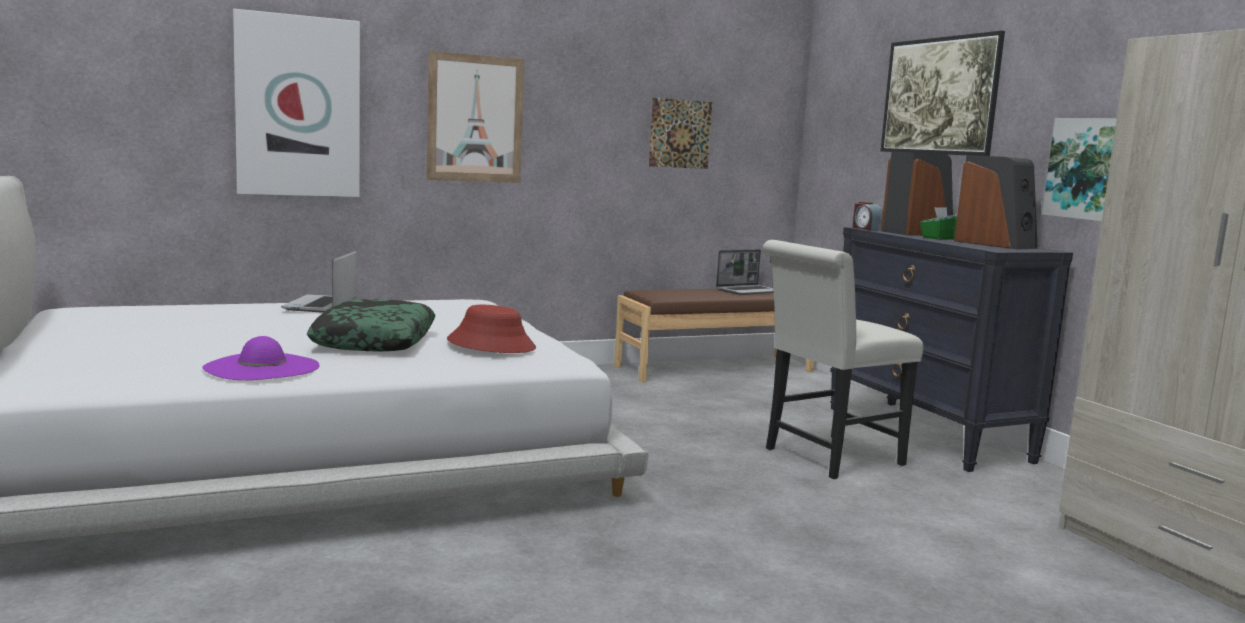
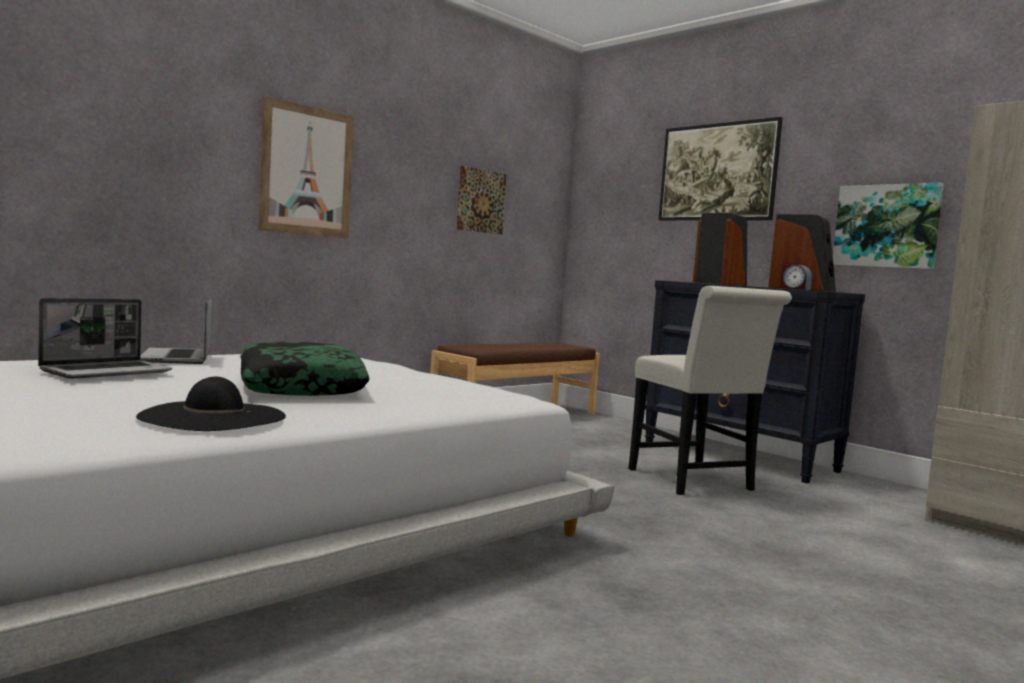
camera: 20 degrees left, 5 degrees down
(262, 367) = (213, 416): purple hat -> black hat
(298, 107) = (122, 140): picture -> none
(491, 345) = (435, 385): red hat -> none
(748, 291) = (539, 344): laptop -> laptop (107, 371)
(826, 458) = (695, 482): white chair -> white chair turned 60 degrees counterclockwise
(866, 229) = (676, 281): alarm clock -> alarm clock (794, 289)
(940, 238) = (751, 286): green tissue box -> none

